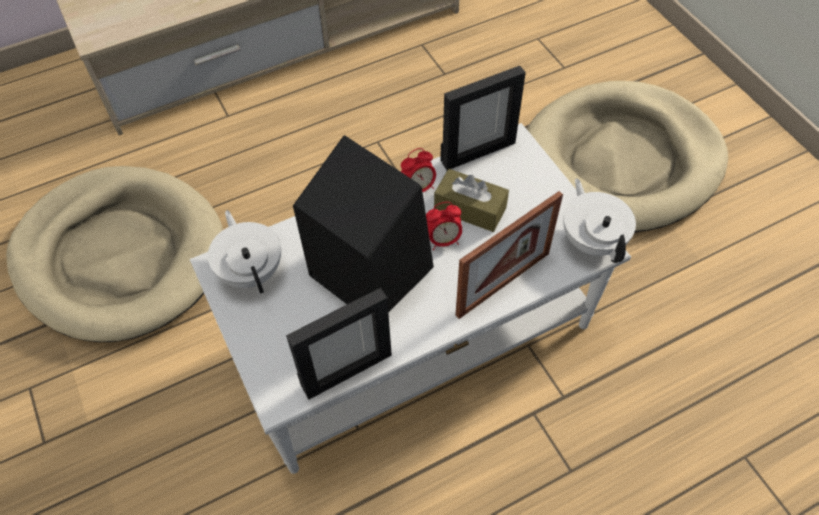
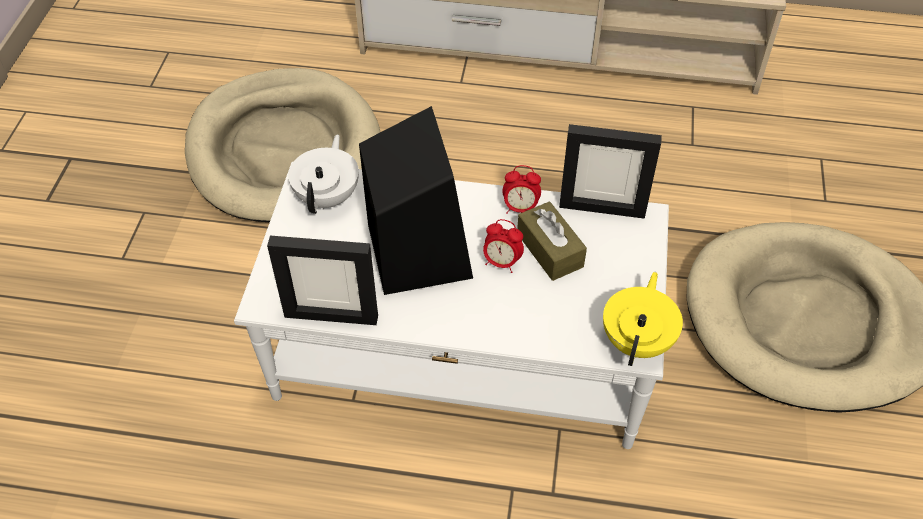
camera: 35 degrees right, 5 degrees down
(503, 284) = (520, 327): picture frame -> none
(592, 240) = (638, 340): white teapot -> yellow teapot

